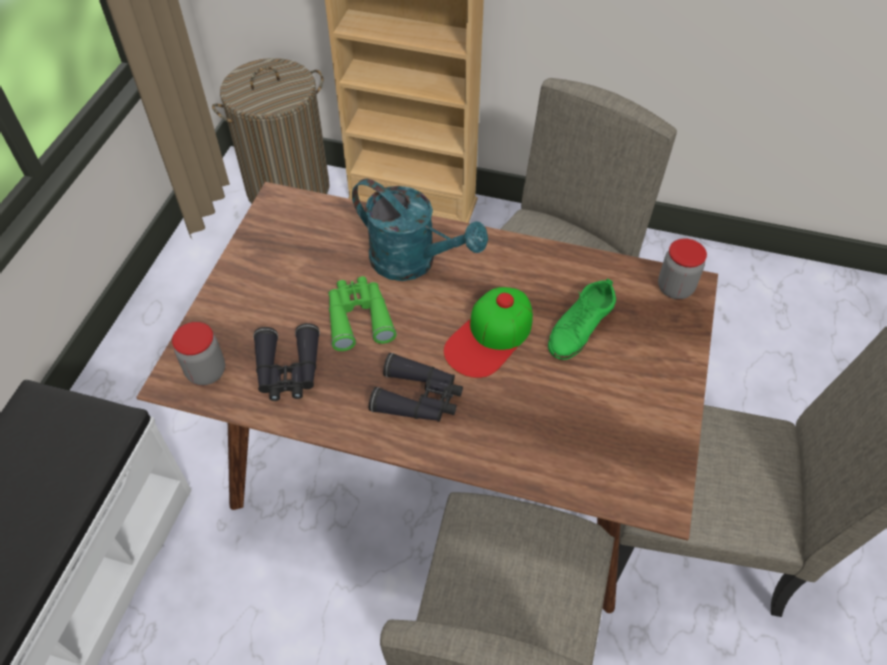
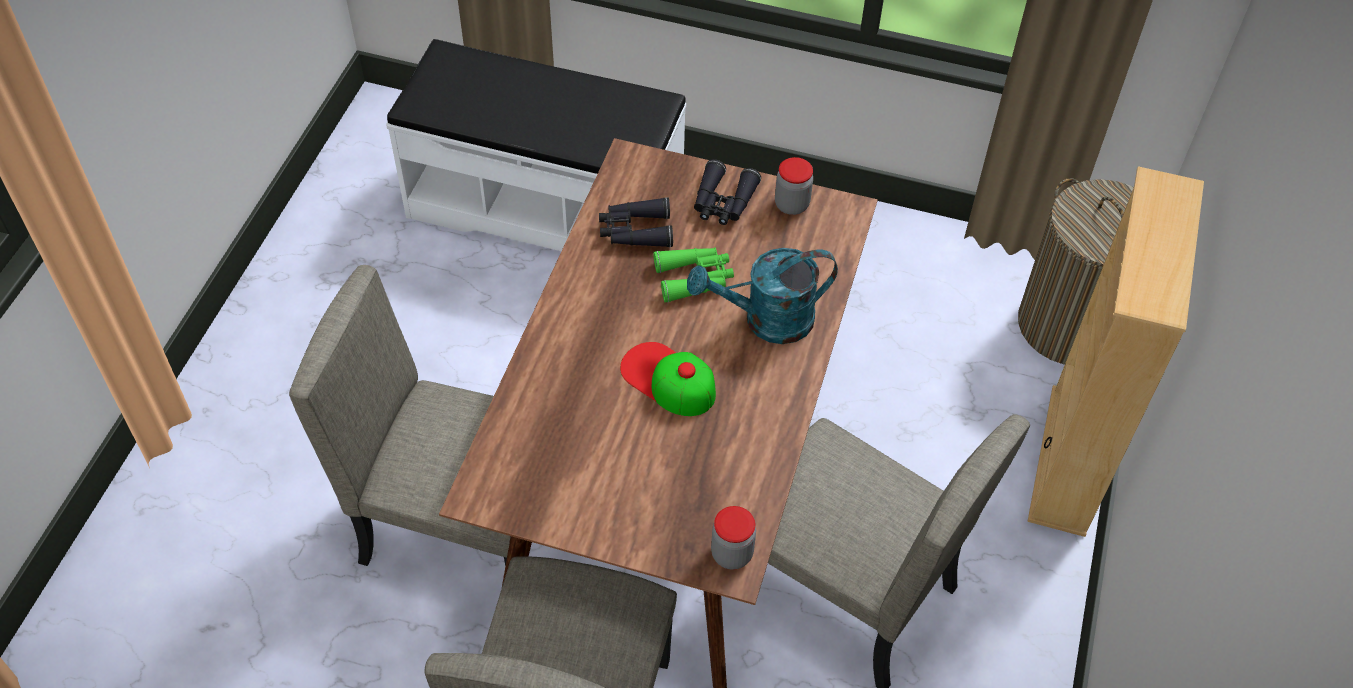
camera: 90 degrees right, 0 degrees up
(206, 372) = (637, 177): jar -> jar (791, 204)
(413, 262) = (766, 321): turquoise watering can -> turquoise watering can turned 45 degrees clockwise
(419, 398) = (600, 323): black binoculars -> black binoculars (723, 202)
(580, 327) = (678, 457): green shoe -> none

